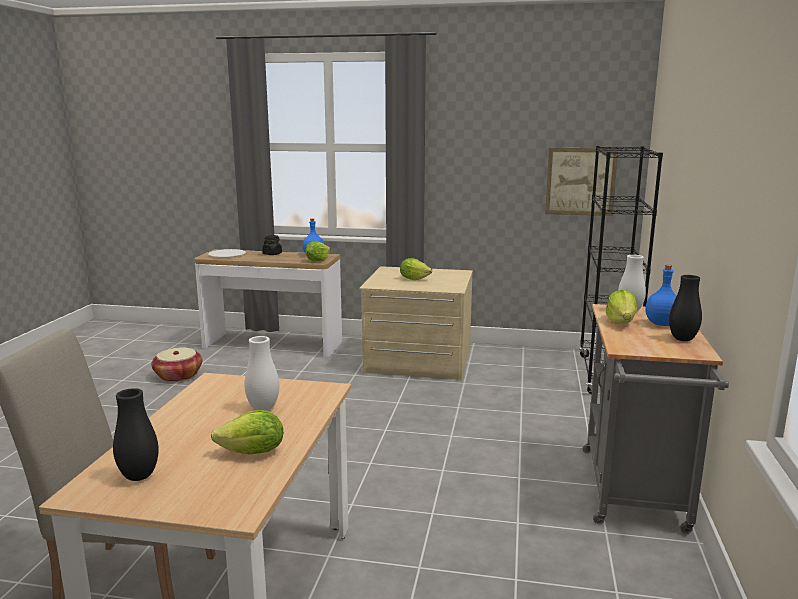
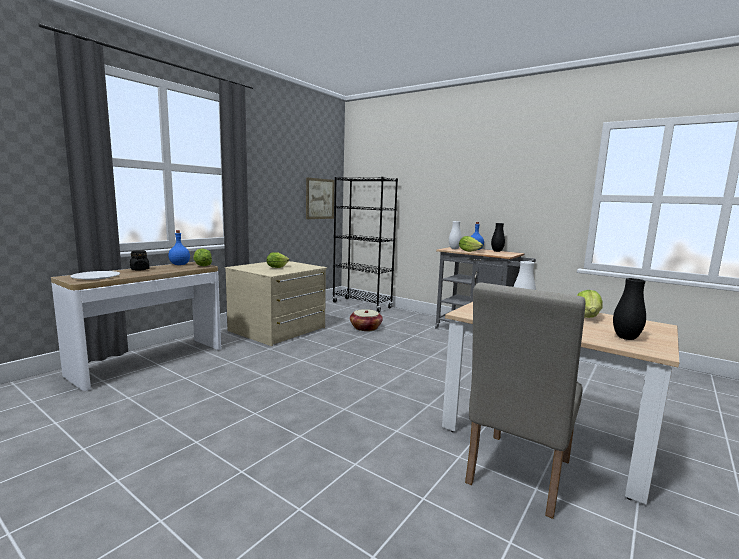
camera: 65 degrees left, 5 degrees down
(178, 376) = (139, 413): basket -> basket (365, 328)

